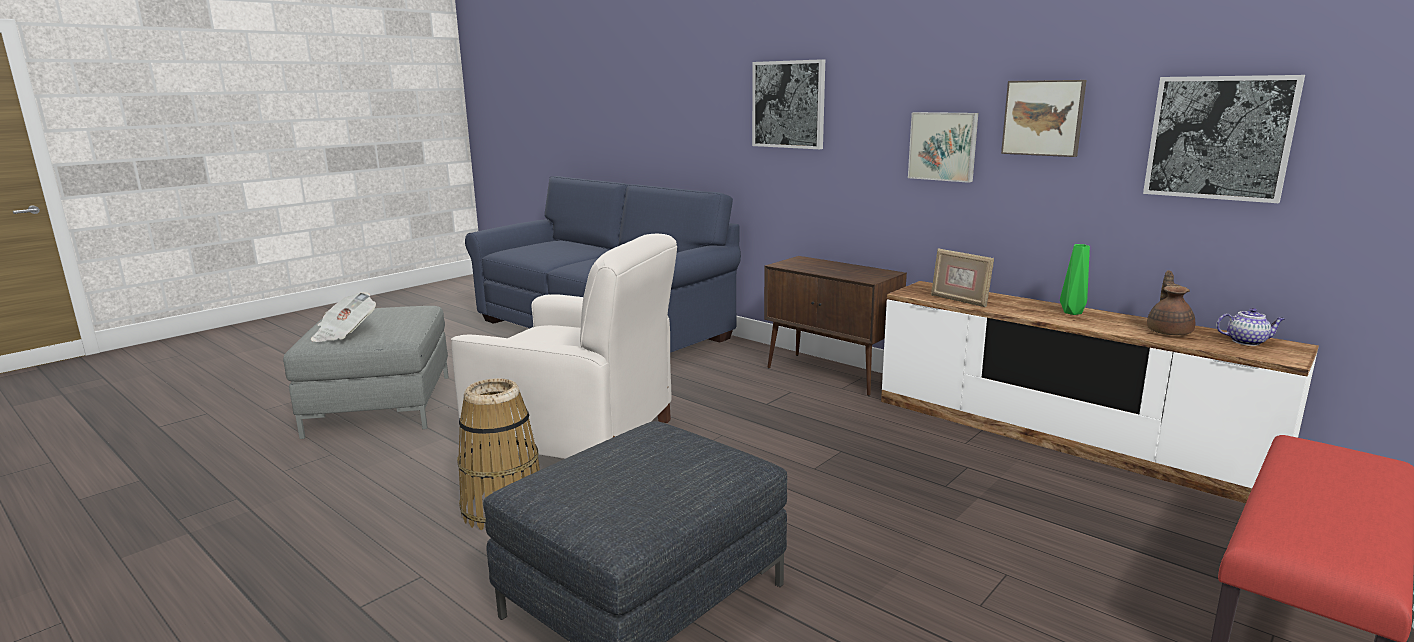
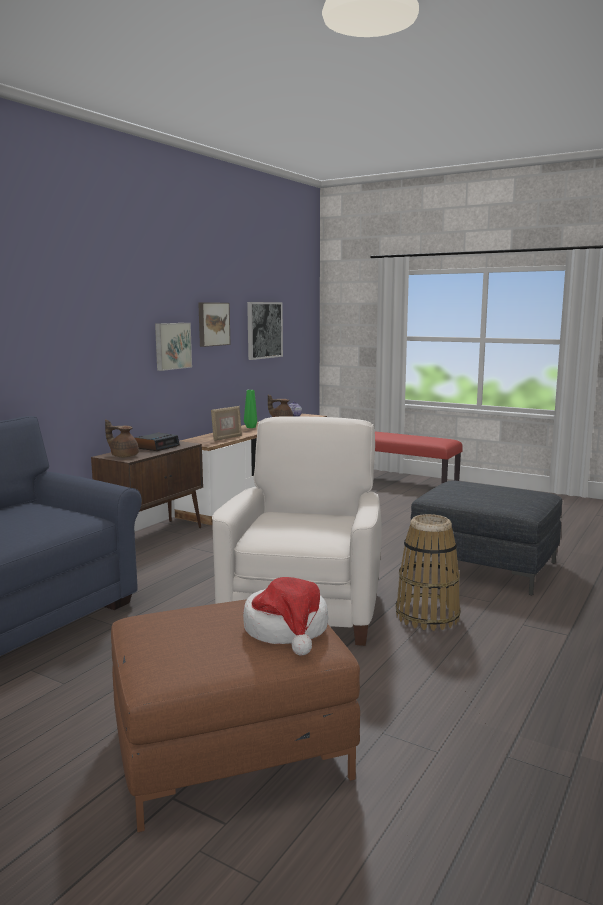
camera: 100 degrees left, 5 degrees down
(345, 334) = (287, 630): newspaper -> hat
(380, 405) = (230, 750): grey ottoman -> brown ottoman
(788, 104) = (63, 320): picture -> none
(798, 263) = (123, 456): none -> brown teapot
(852, 270) = (156, 446): none -> alarm clock

